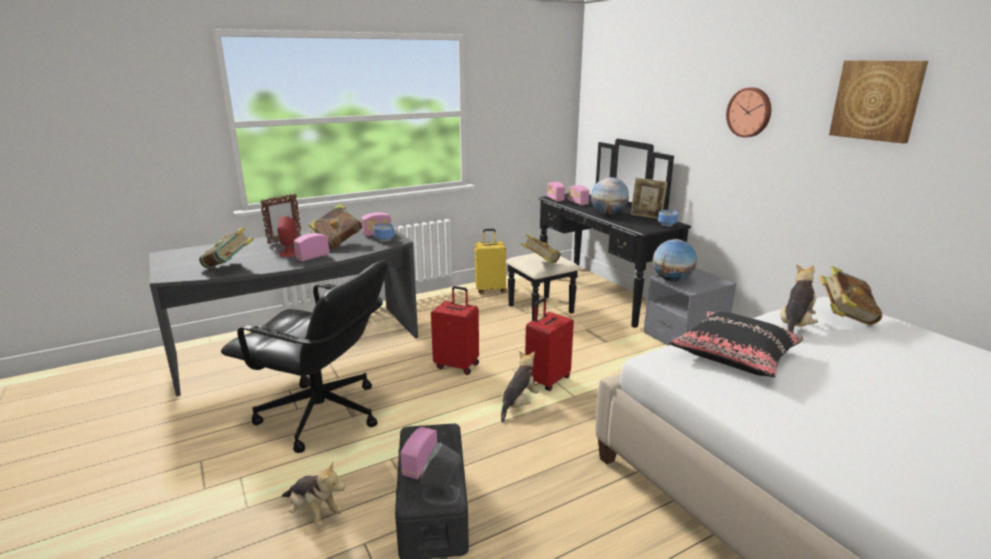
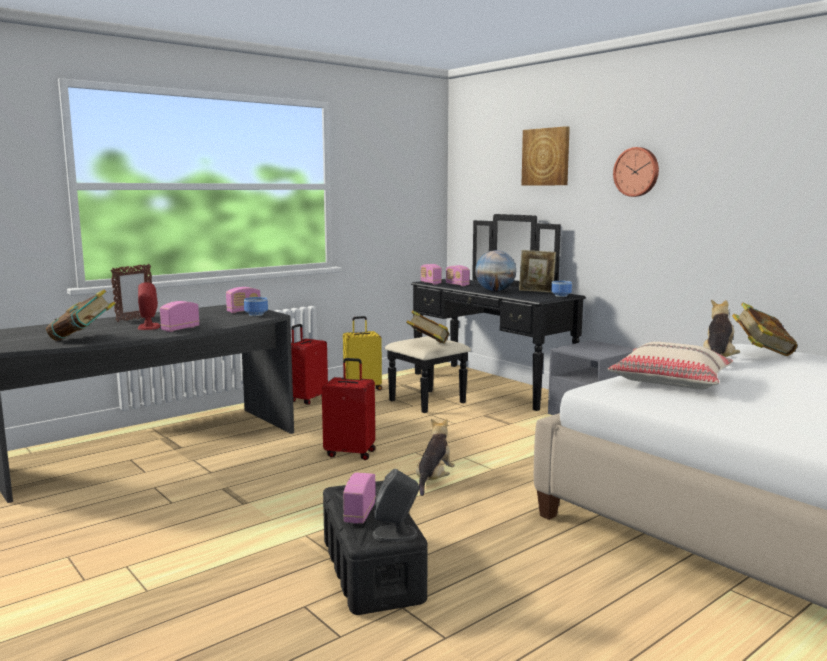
camera: 10 degrees left, 10 degrees down
(314, 512) = (232, 587): plush toy -> none
(321, 415) = (205, 506): black office chair -> none
(338, 243) = (202, 318): book -> none
(547, 380) = (458, 458): red suitcase -> red suitcase (307, 399)
(672, 280) = (575, 350): globe -> none
(734, 354) = (670, 380): black pillow -> beige pillow
(876, 100) = (758, 148): picture -> picture (546, 157)

